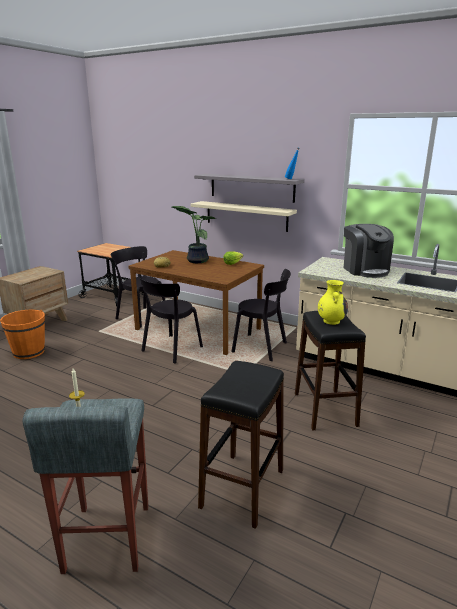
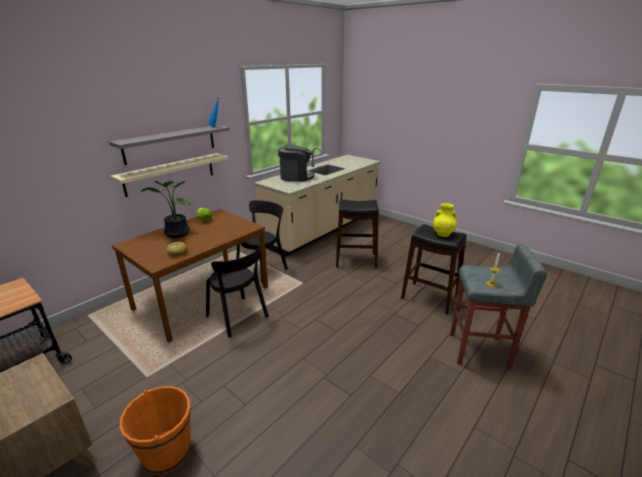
camera: 80 degrees left, 5 degrees up
(140, 317) = (130, 338): black chair -> none
(331, 321) = (358, 204): yellow vase -> yellow vase (442, 234)

